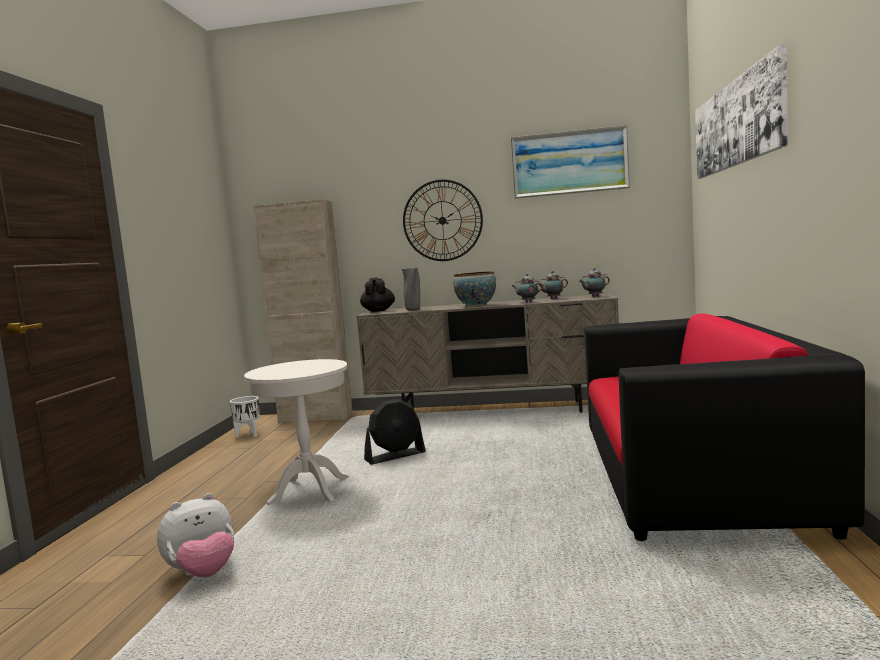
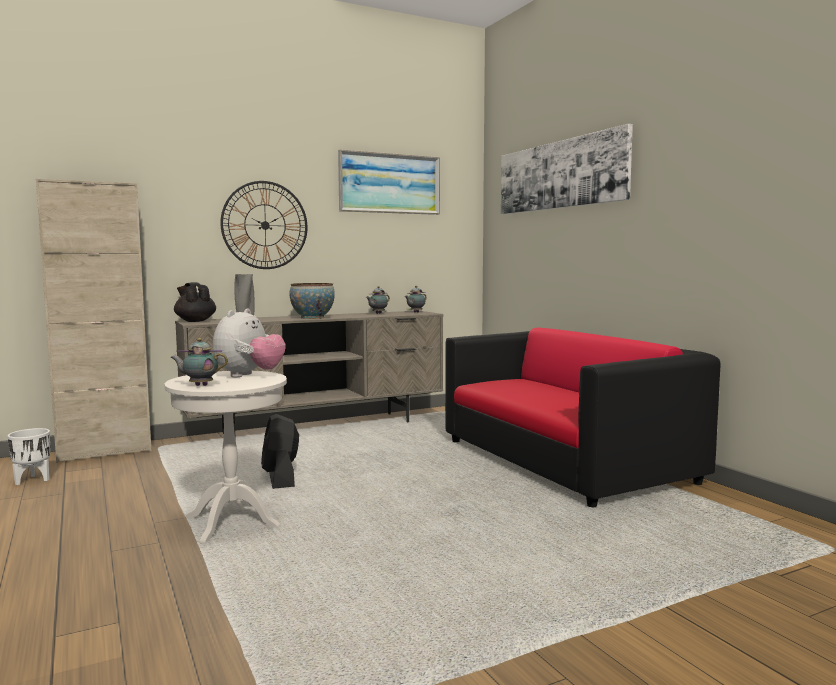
camera: 35 degrees left, 0 degrees up
(203, 573) = (239, 618): plush toy -> plush toy (249, 375)
(395, 457) = (280, 478): black fan -> black fan turned 135 degrees clockwise
(527, 302) = (362, 315): teapot -> teapot (199, 385)

